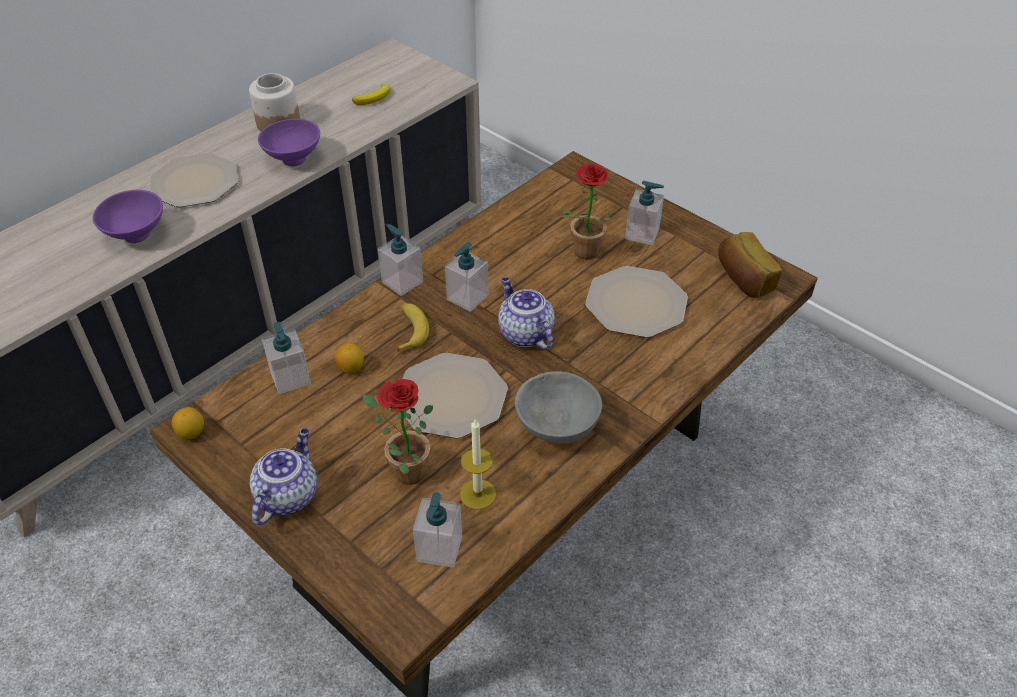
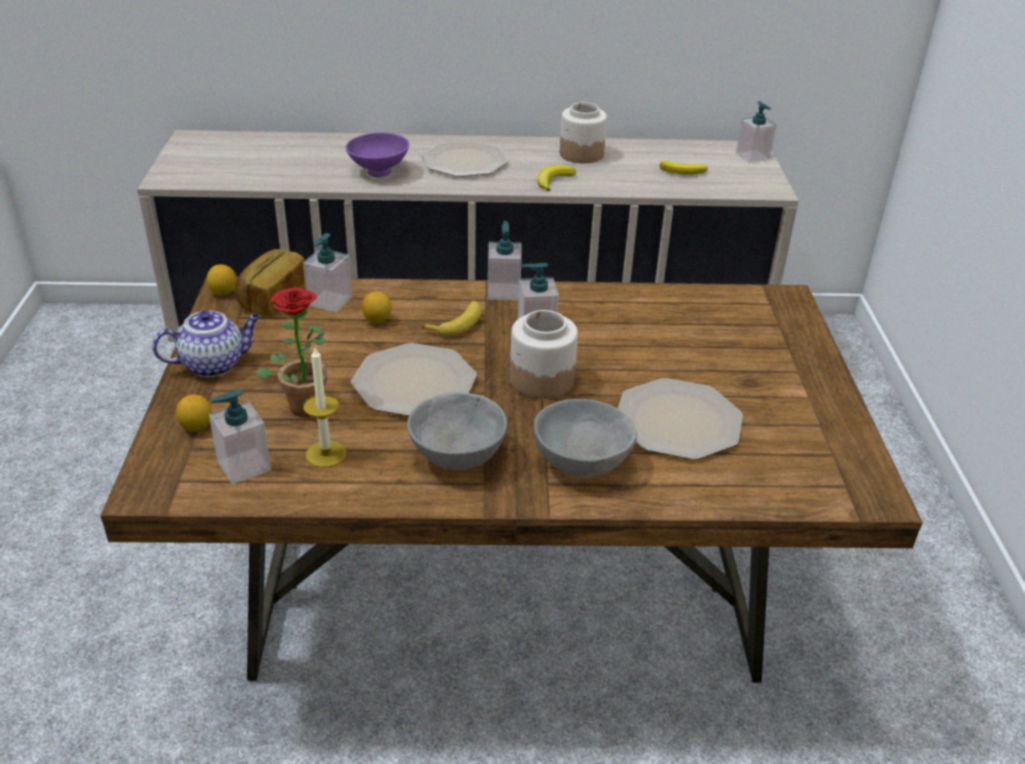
camera: 45 degrees right, 10 degrees down
(292, 160) = (553, 180): purple bowl -> banana
(359, 551) = (196, 427): none -> lemon
(524, 333) = (541, 380): teapot -> jar
(584, 255) = (689, 360): potted plant -> none
(626, 373) = (581, 462): none -> grey bowl
(642, 234) = (774, 377): soap dispenser -> soap dispenser (752, 156)
(744, 279) = (827, 471): bread -> bread (272, 298)

